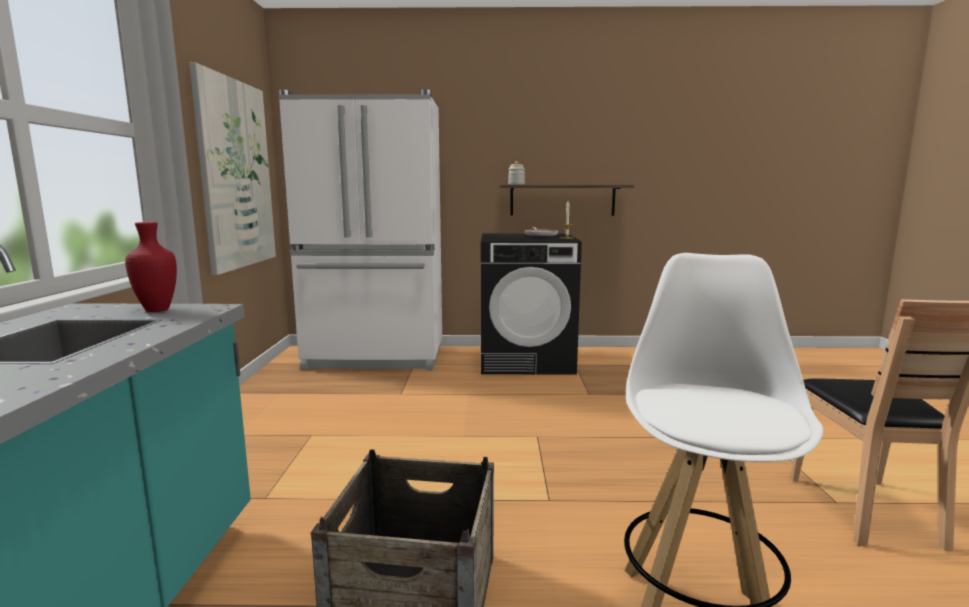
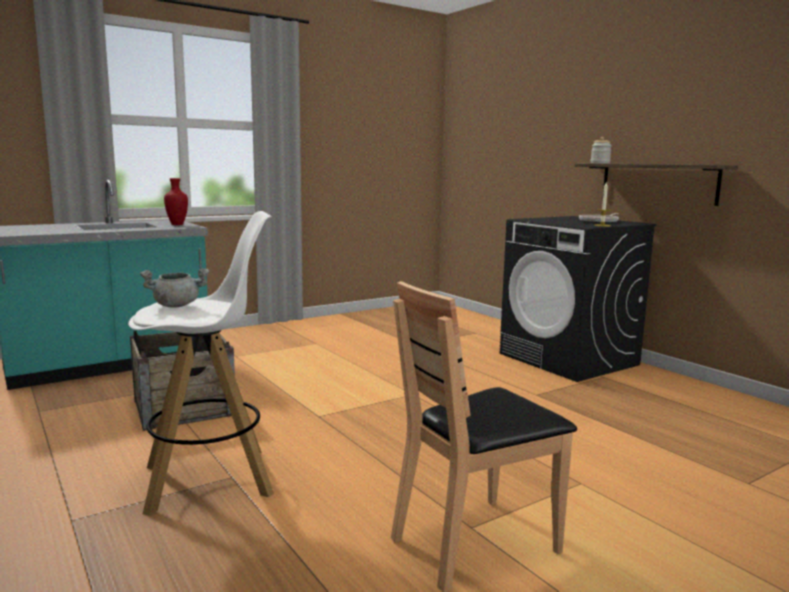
camera: 55 degrees right, 0 degrees up
(236, 174) = (377, 153): picture -> none
(375, 358) = (462, 322): white fridge -> none
(705, 409) = (177, 305): none -> grey cooking pot

